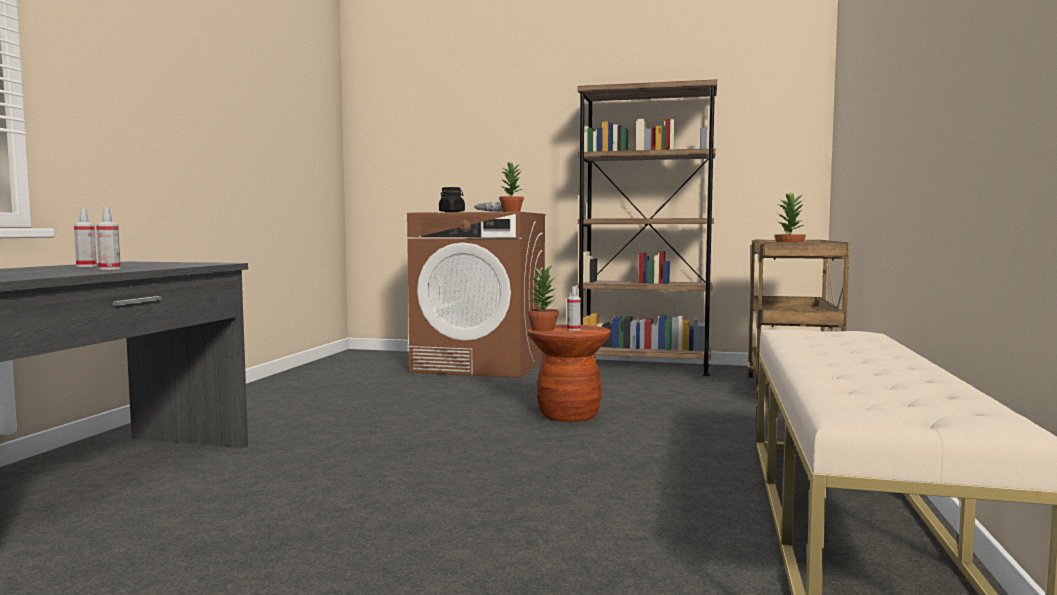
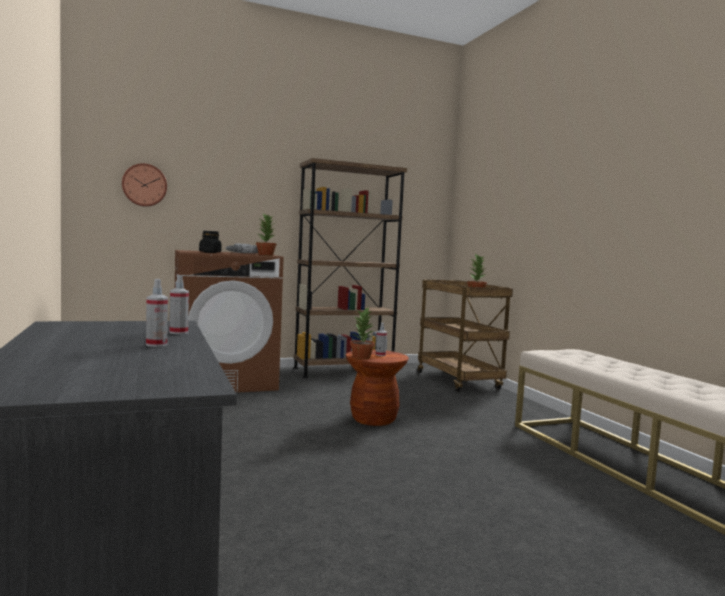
camera: 35 degrees left, 0 degrees up
(86, 266) = (82, 338): spray bottle -> spray bottle (178, 332)
(416, 145) = (144, 185): none -> wall clock

